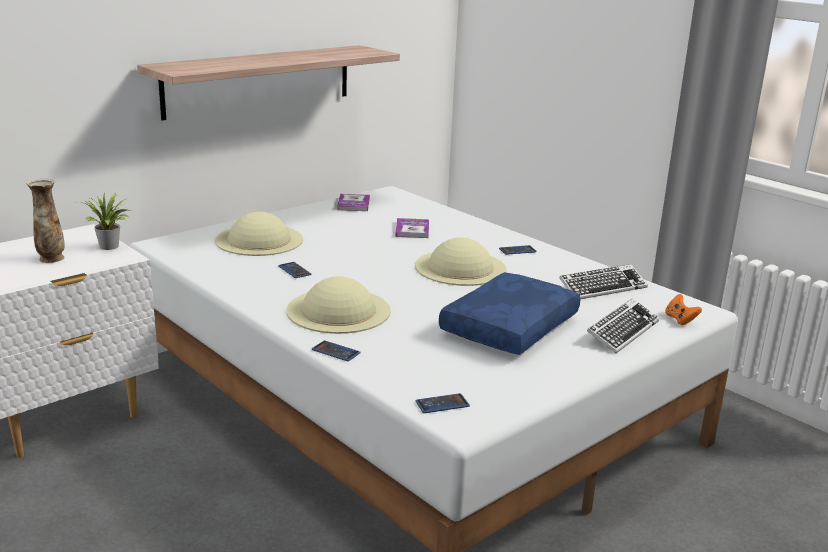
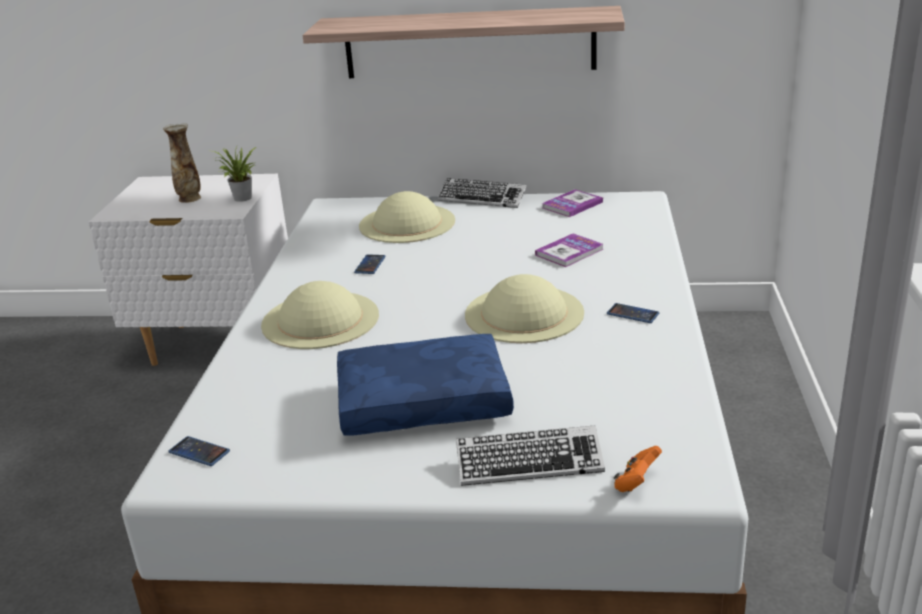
camera: 50 degrees right, 5 degrees up
(336, 351) = (235, 360): phone -> none
(602, 287) = (631, 399): keyboard -> keyboard (482, 198)

